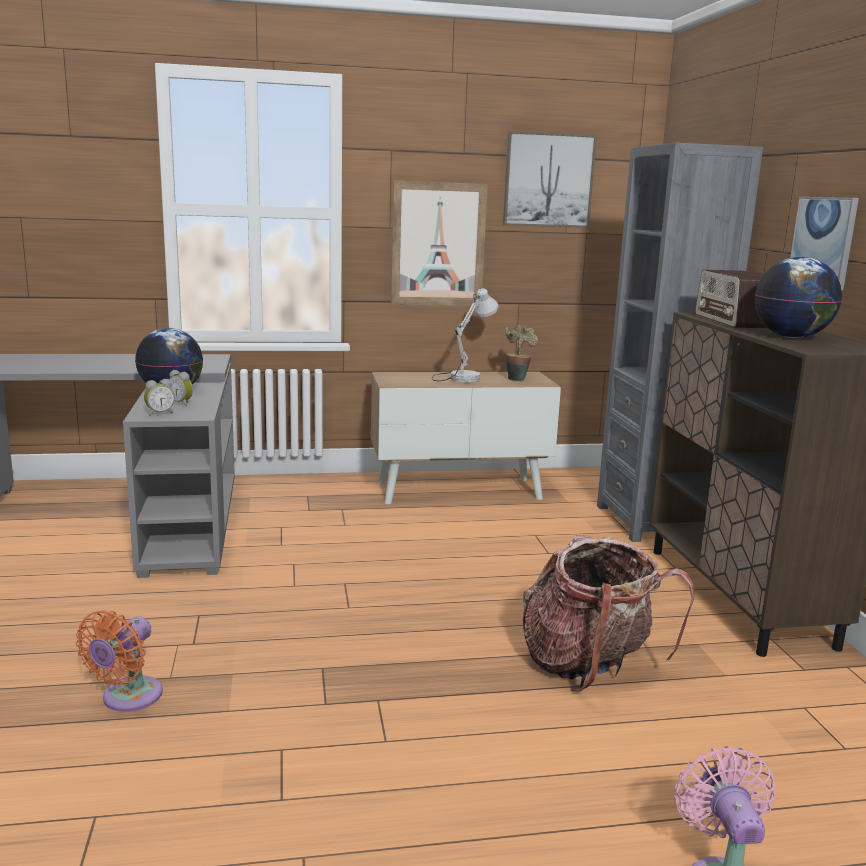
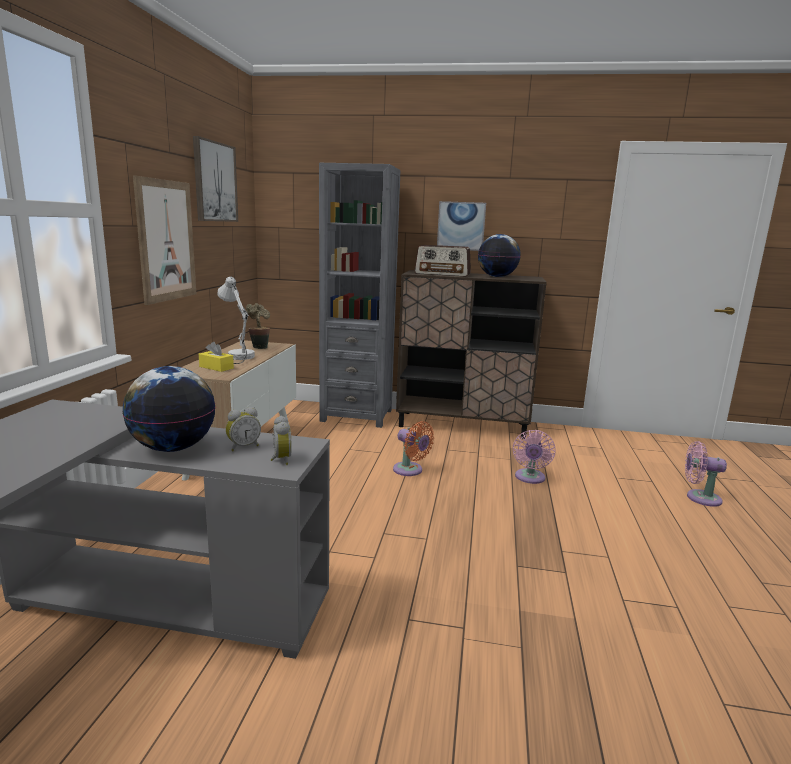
camera: 70 degrees left, 0 degrees up
(128, 698) = (555, 677): orange fan -> orange fan (410, 470)
(415, 378) = (216, 367): none -> yellow tissue box
(589, 667) = (529, 478): backpack -> pink fan

